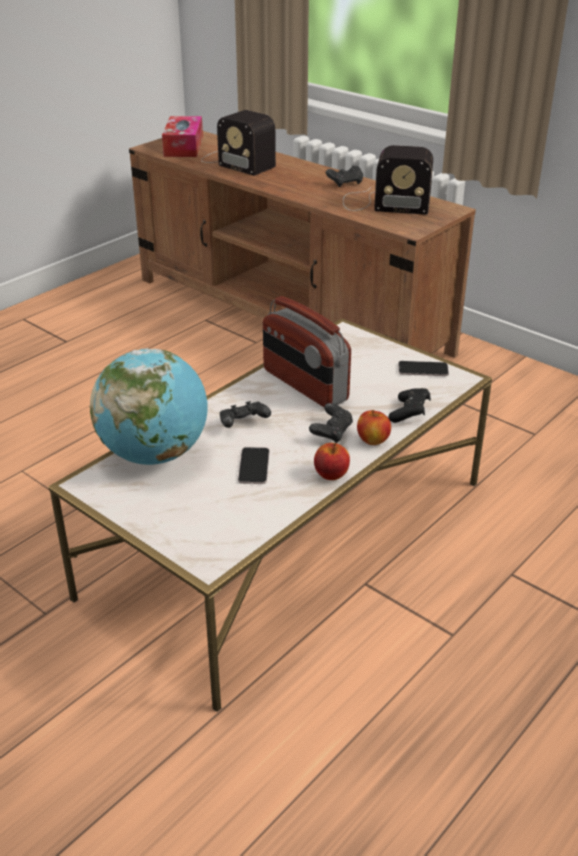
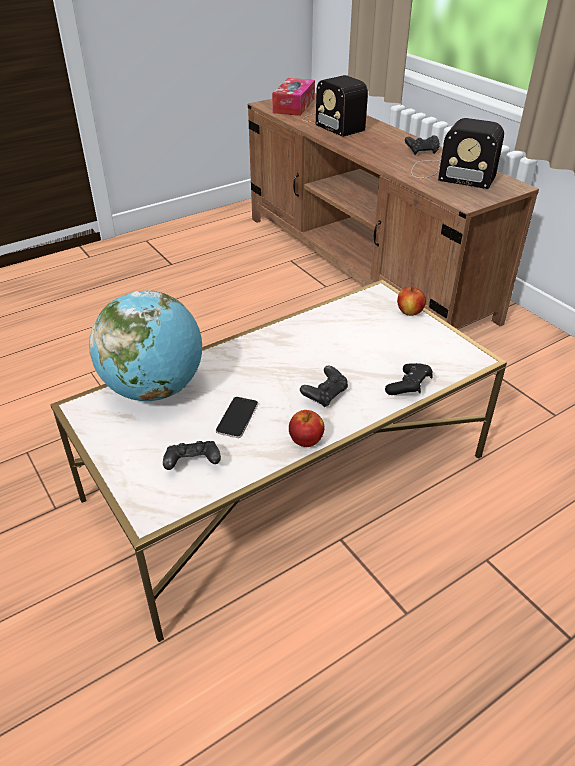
camera: 15 degrees right, 5 degrees up
(243, 424) = (246, 372): black game controller -> black game controller (192, 464)
(304, 385) = (319, 341): radio -> none
(373, 440) = (361, 410): apple -> apple (409, 312)
(423, 369) = (439, 343): phone -> none

